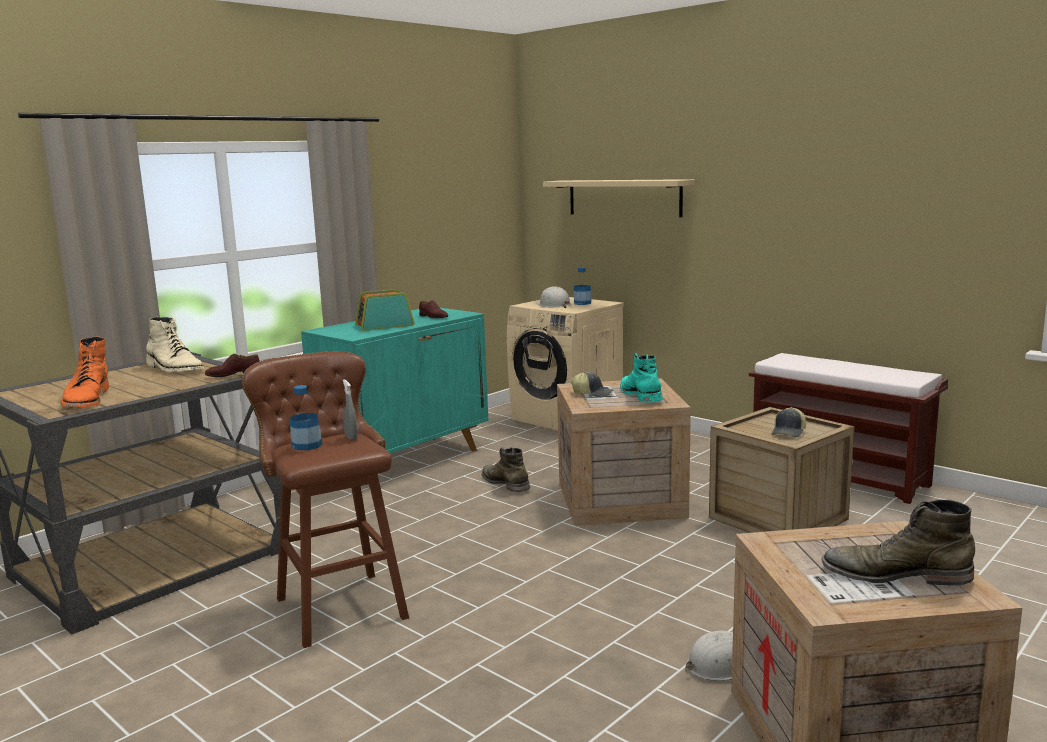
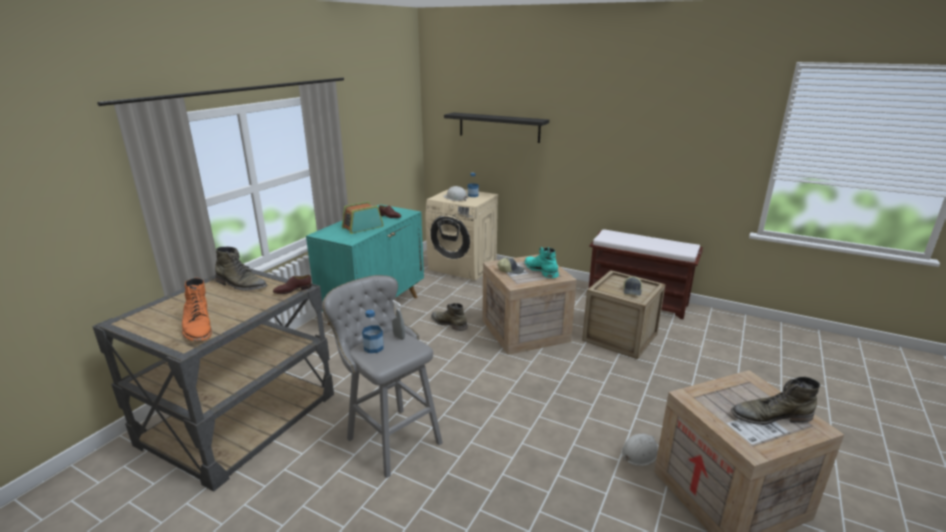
camera: 15 degrees left, 10 degrees up
(175, 369) = (241, 285): beige boot -> green boot
(336, 601) = (388, 435): brown stool -> grey stool
(624, 197) = (499, 127): beige shelf -> black shelf

